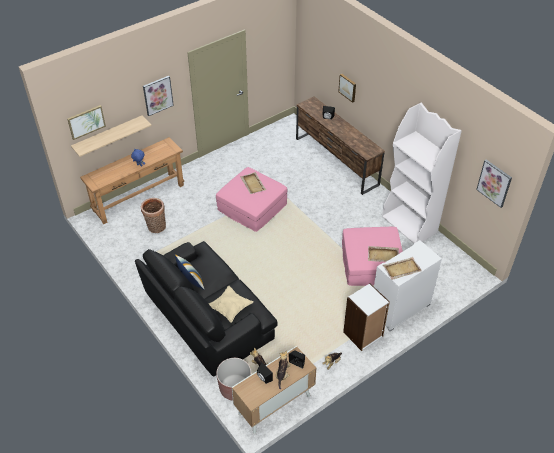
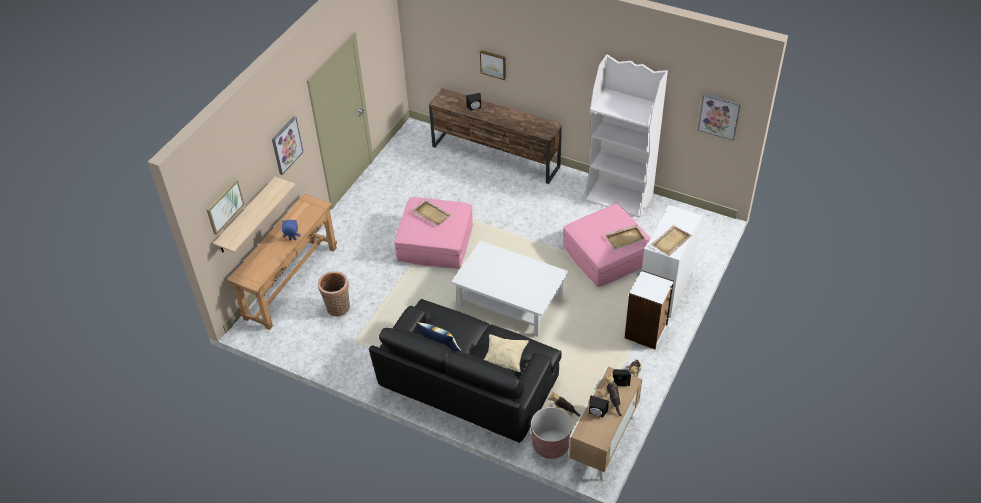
camera: 25 degrees left, 0 degrees up
(276, 270) = (510, 301): none -> white coffee table

